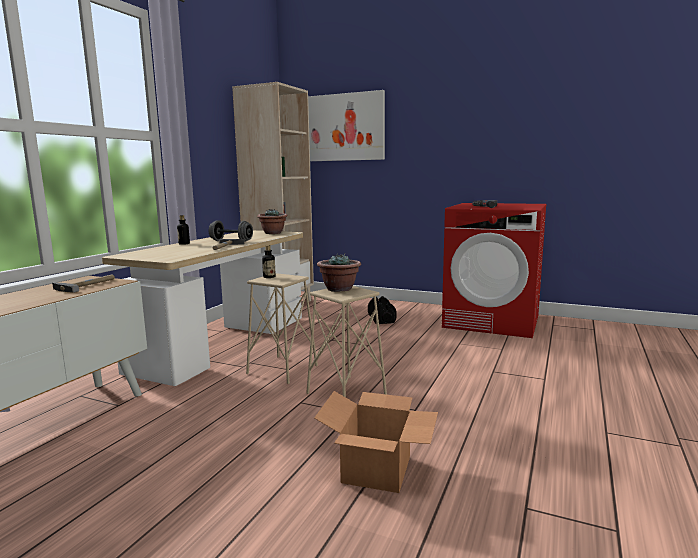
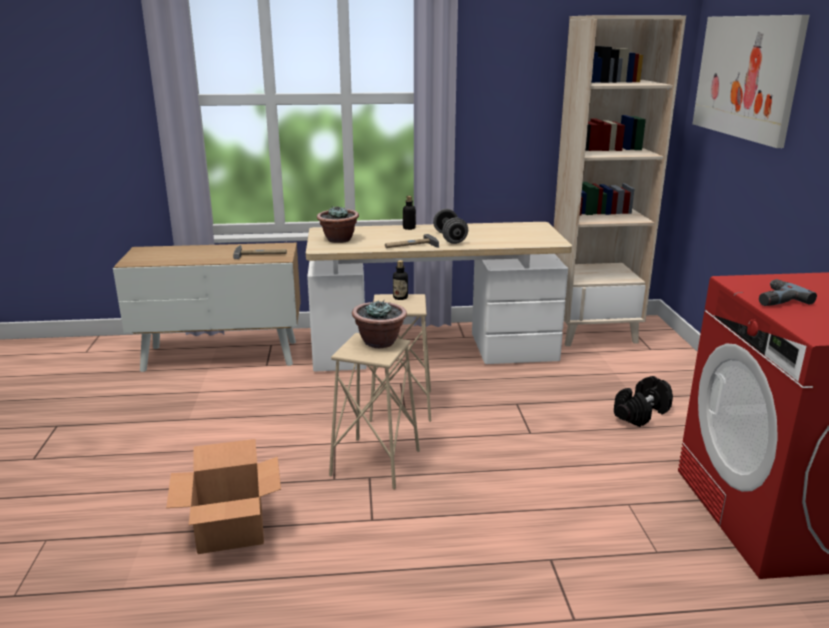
camera: 60 degrees right, 10 degrees up
(273, 233) = (537, 237): potted plant -> potted plant (338, 240)

